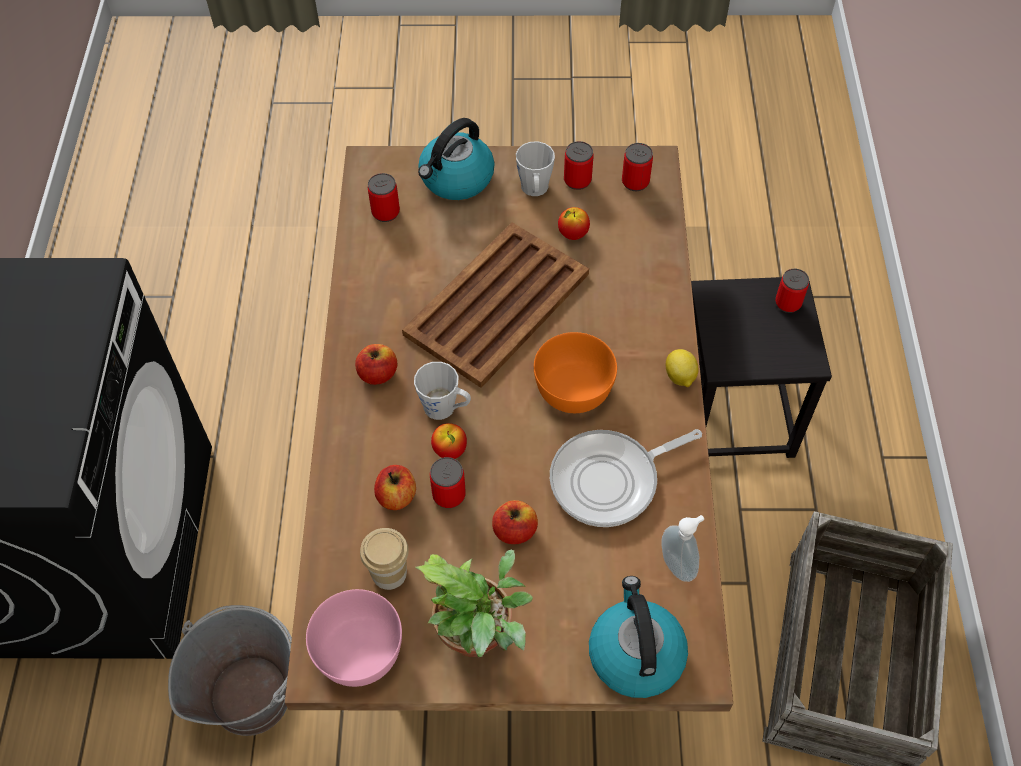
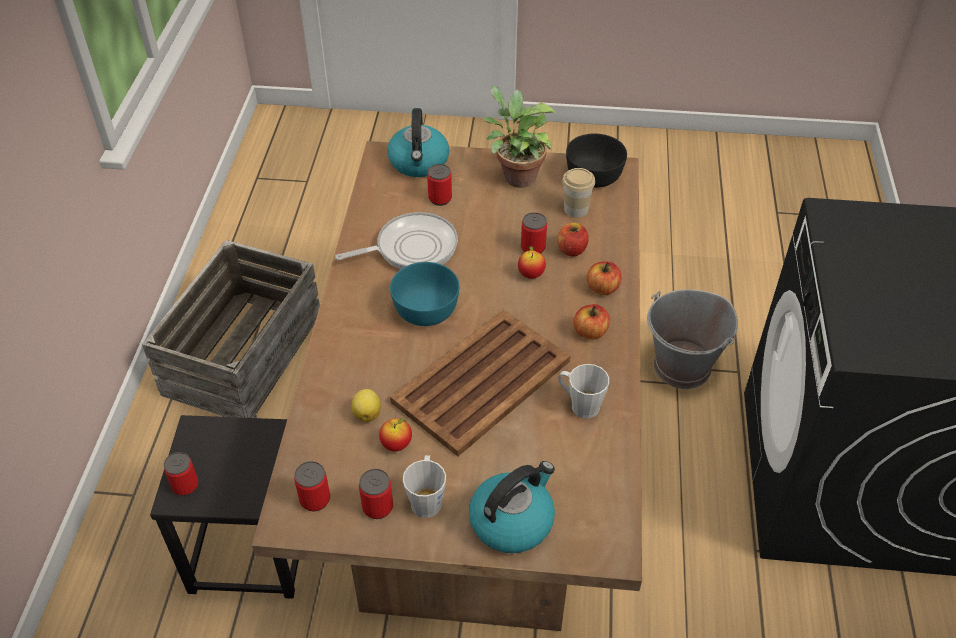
camera: 175 degrees left, 10 degrees down
(359, 649) = (594, 176): pink bowl -> black bowl
(385, 212) = (590, 486): can -> can (440, 198)
(445, 408) = (533, 303): grey mug -> grey mug (580, 404)
(514, 531) = (487, 225): apple -> apple (602, 288)
(575, 388) = (424, 309): orange bowl -> turquoise bowl
(678, 564) = (377, 200): soap dispenser -> none
(680, 377) = (335, 311): lemon -> lemon (367, 413)

